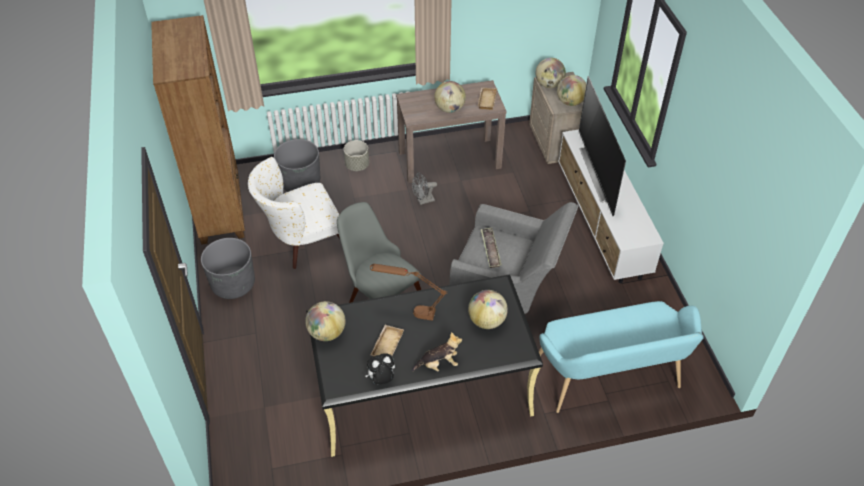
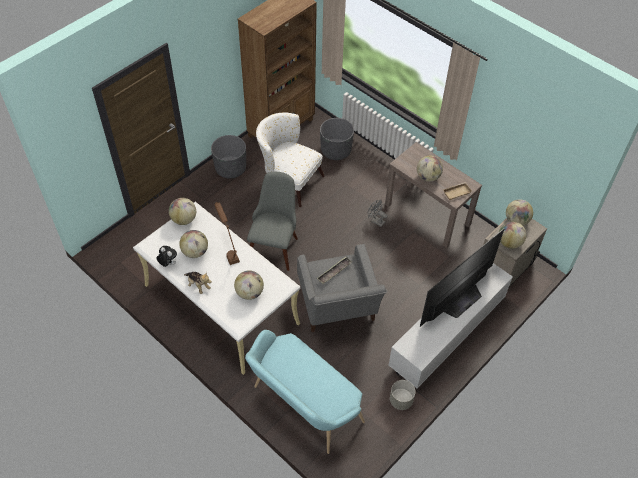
camera: 55 degrees right, 5 degrees up
(357, 165) = (376, 169): grey planter -> grey planter (401, 400)
(386, 344) = (195, 252): beige tray -> globe
(421, 390) = (220, 304): black desk -> white desk

